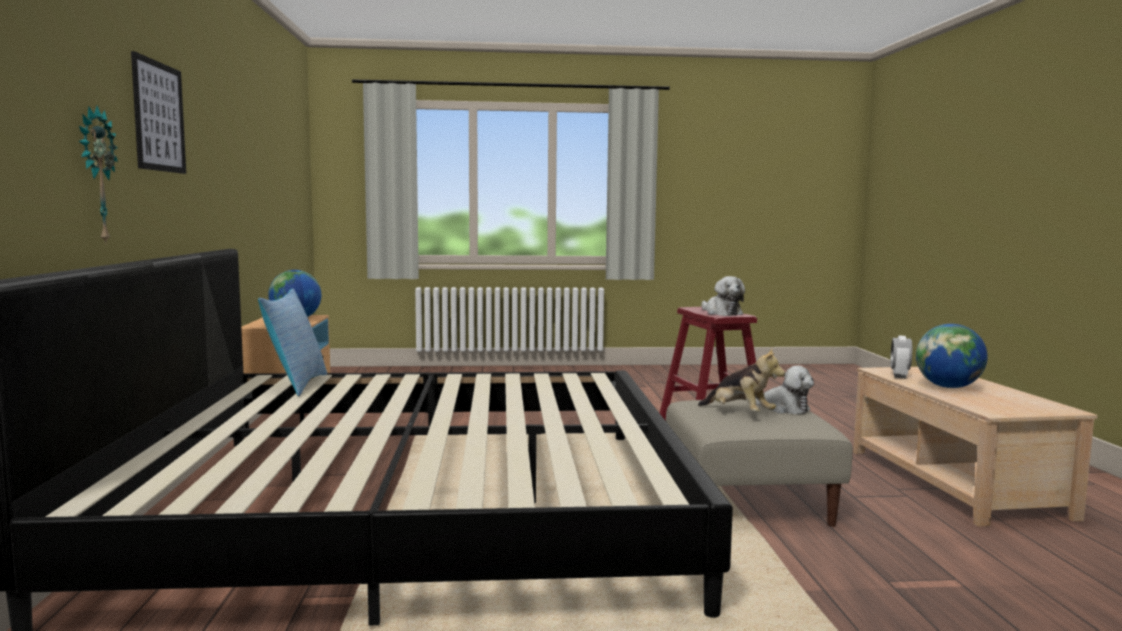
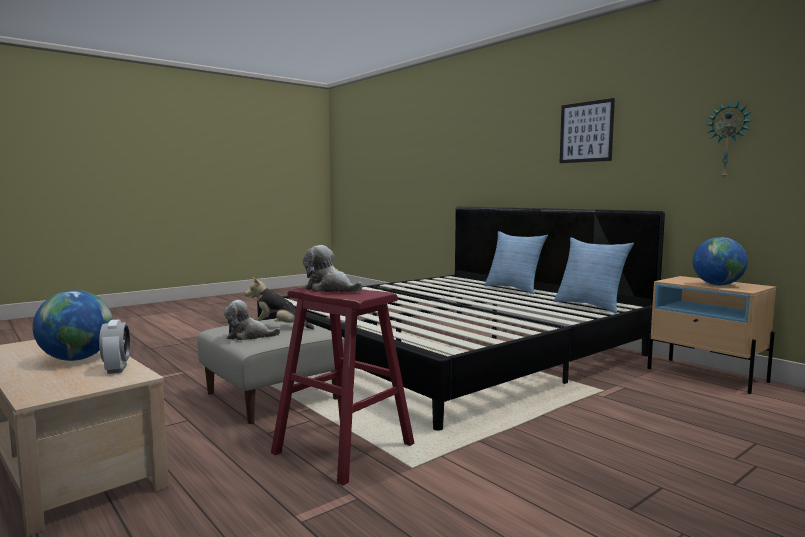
camera: 145 degrees right, 0 degrees up
(95, 175) = (526, 170): wall clock -> wall clock (728, 140)
(204, 430) = (514, 288): none -> pillow

